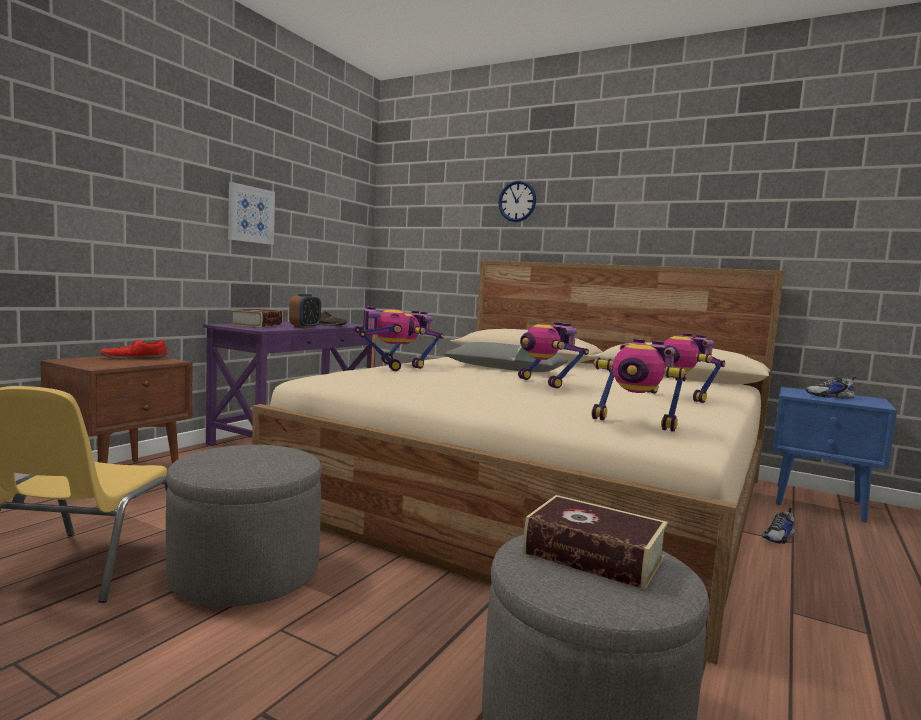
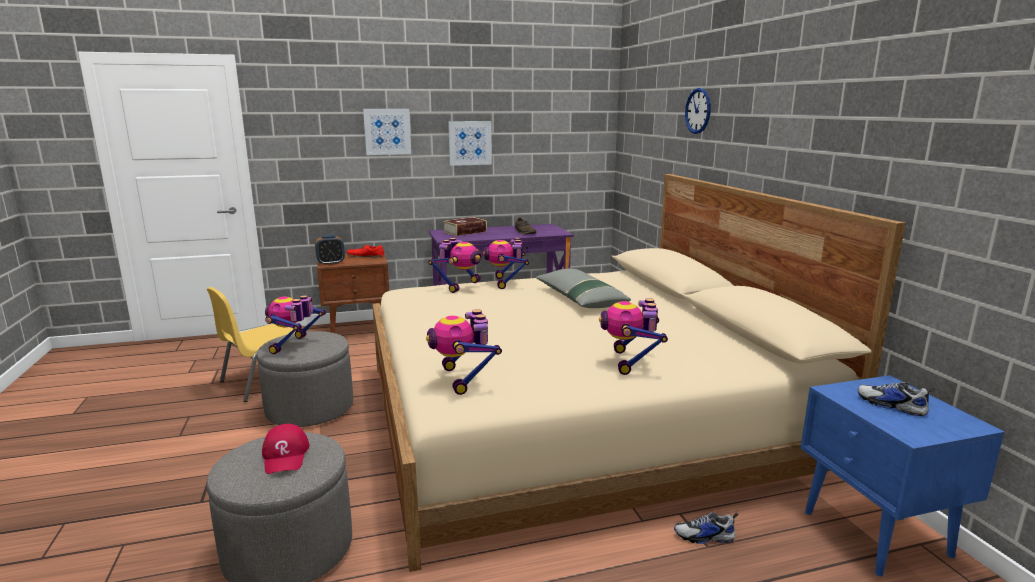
camera: 45 degrees right, 10 degrees up
(155, 180) = (387, 131): none -> picture
(305, 327) = (492, 236): alarm clock -> alarm clock (331, 263)
(545, 383) = (547, 322): toy robot -> toy robot (294, 346)
(593, 555) = (286, 455): book -> red cap

